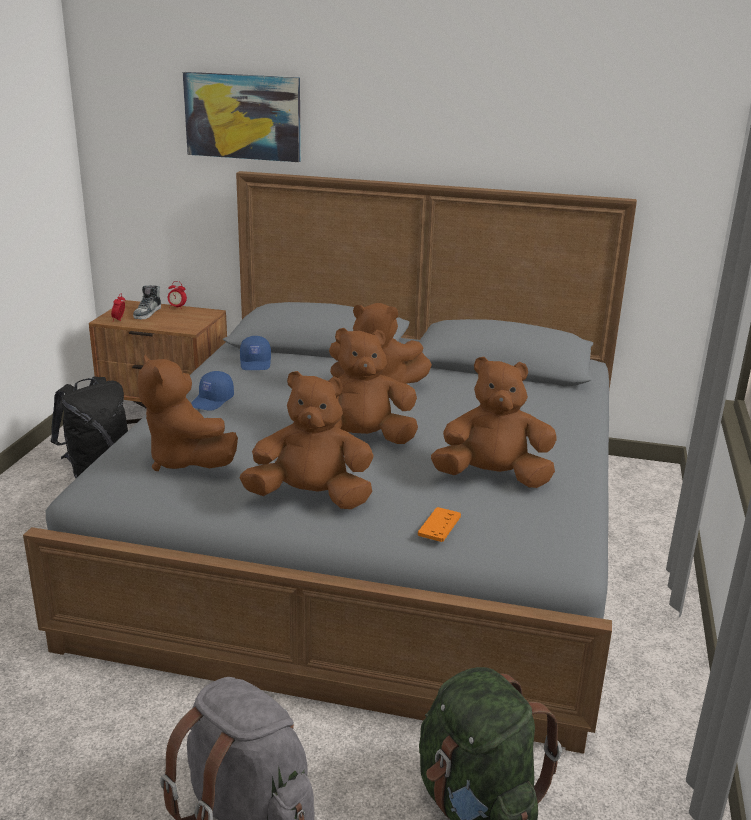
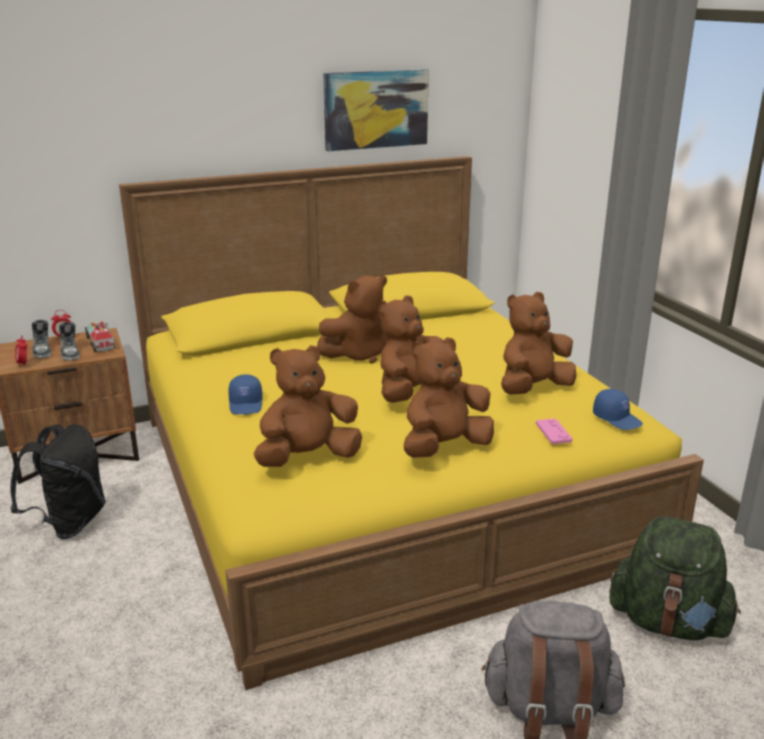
camera: 35 degrees left, 0 degrees up
(163, 320) = (70, 352): none -> shoe
(186, 461) = (308, 458): brown plush toy -> brown plush toy turned 135 degrees clockwise
(195, 319) = (100, 342): none -> toy truck
(243, 116) = (114, 128): picture -> picture (376, 109)
(256, 363) = (229, 363): blue cap -> blue cap (617, 418)
(372, 535) = (381, 481): grey bed -> yellow bed
(439, 525) = (553, 432): orange game controller -> pink game controller

